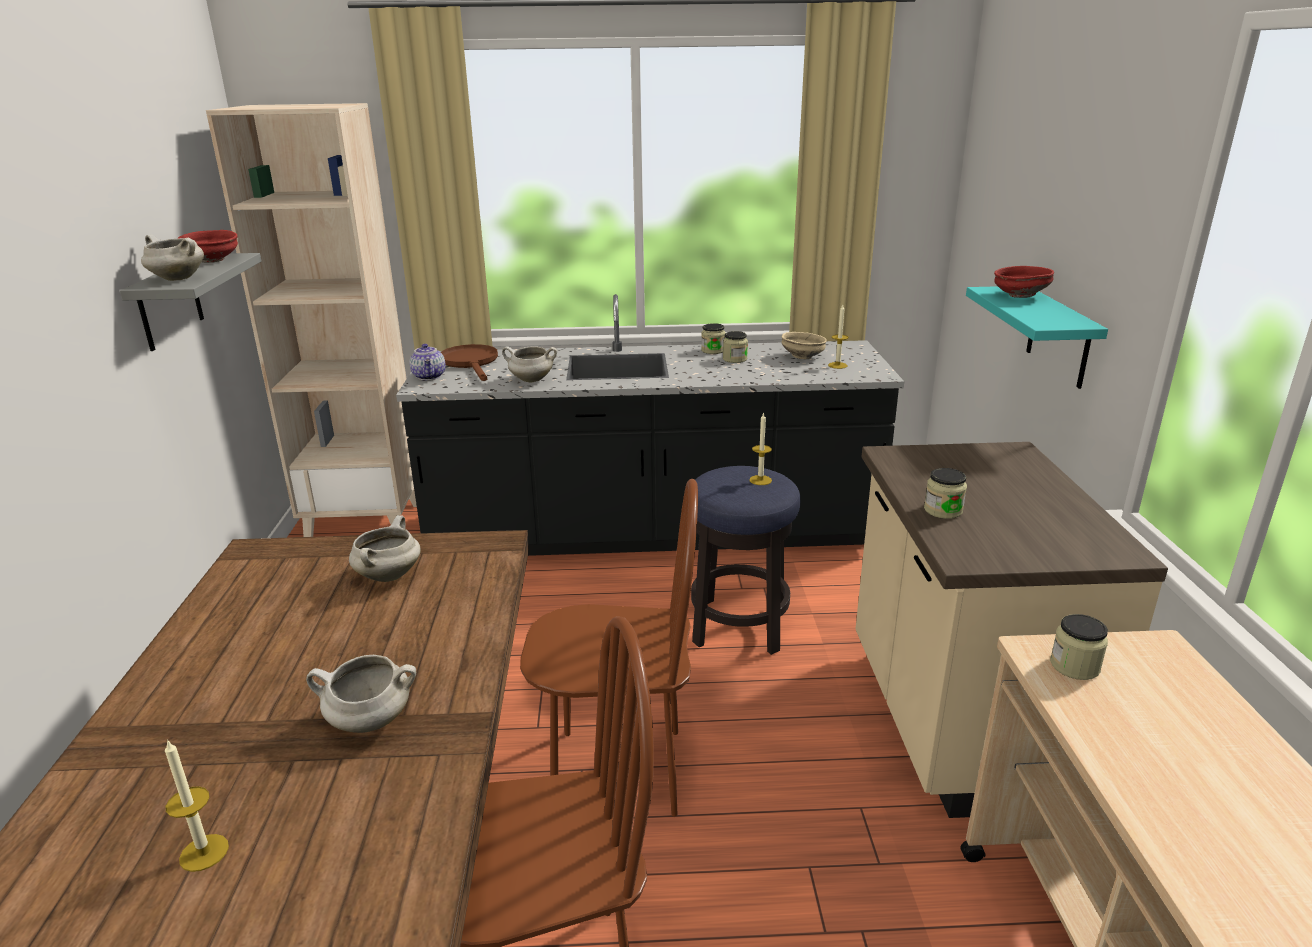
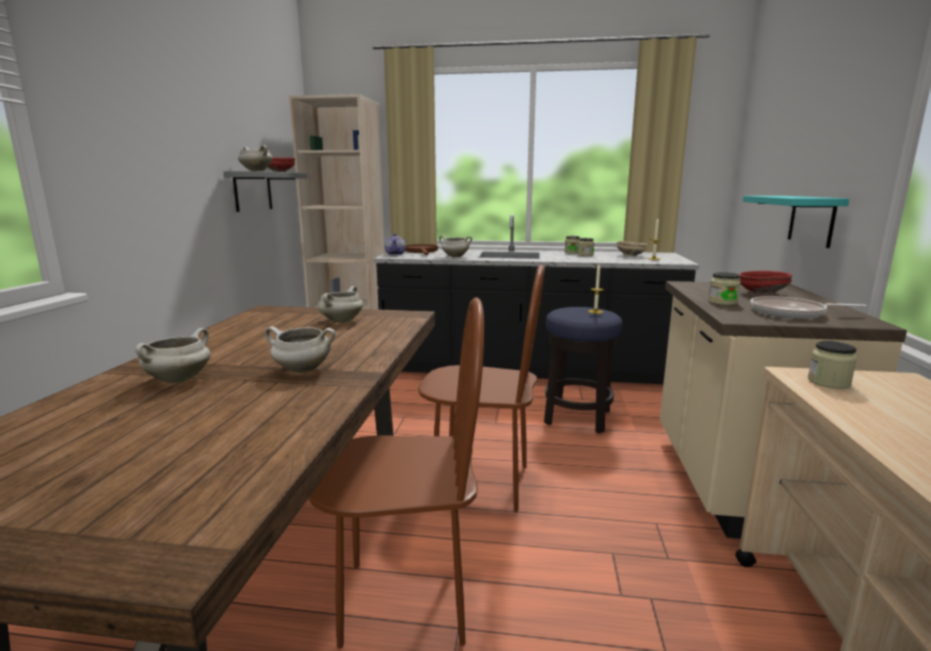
camera: 10 degrees right, 10 degrees down
(186, 771) = (179, 379): none -> white cooking pot
(204, 852) = (169, 410): candle -> none
(1019, 296) = (781, 196): red bowl -> red bowl (761, 294)
(1032, 535) = (791, 313): none -> frying pan

